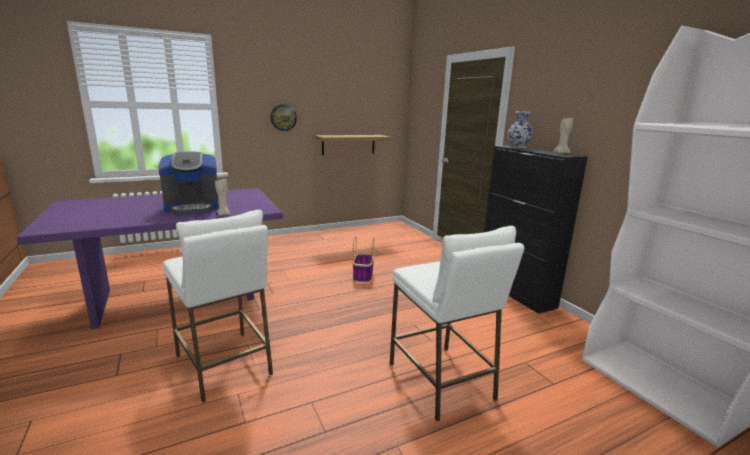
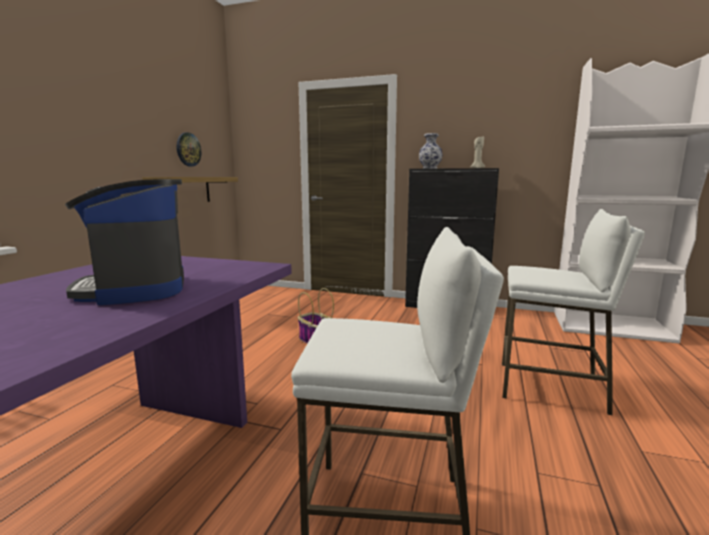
camera: 45 degrees left, 5 degrees down
(193, 208) = (135, 289): coffee machine -> coffee machine turned 135 degrees clockwise
(224, 214) = (225, 282): beige candle -> none
(283, 117) = (96, 147): wall clock -> wall clock (188, 149)

